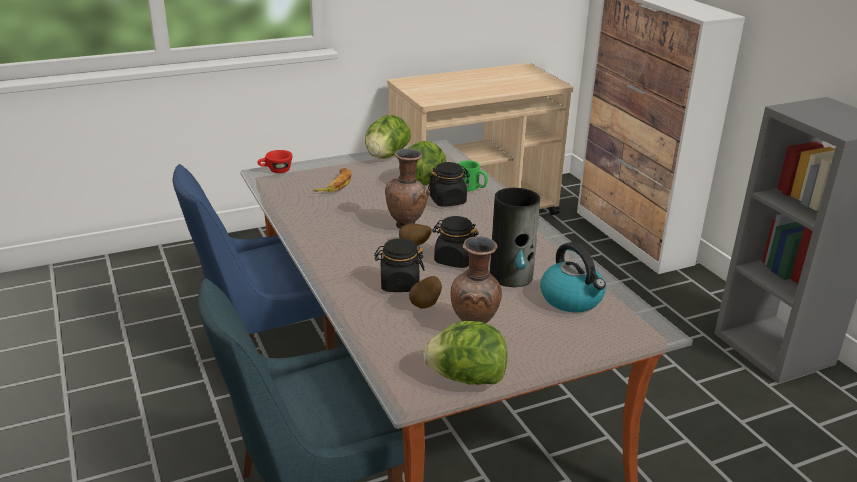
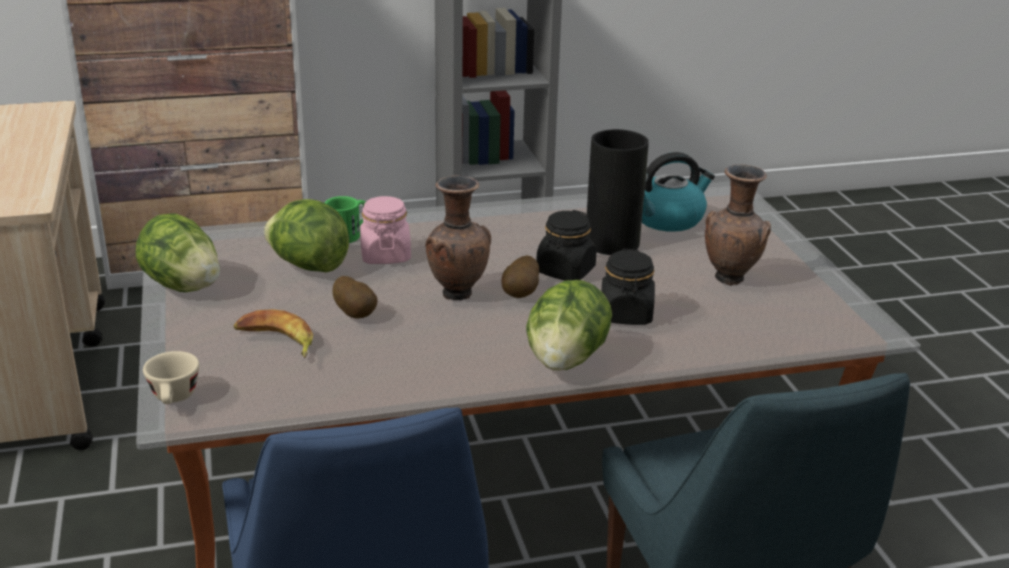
camera: 80 degrees left, 0 degrees up
(276, 171) = (174, 399): red cup -> beige cup
(426, 305) = (679, 302): potato -> potato (356, 314)
(448, 201) = (385, 255): black jar -> pink jar
(466, 379) = (832, 295): lettuce -> lettuce (566, 360)

